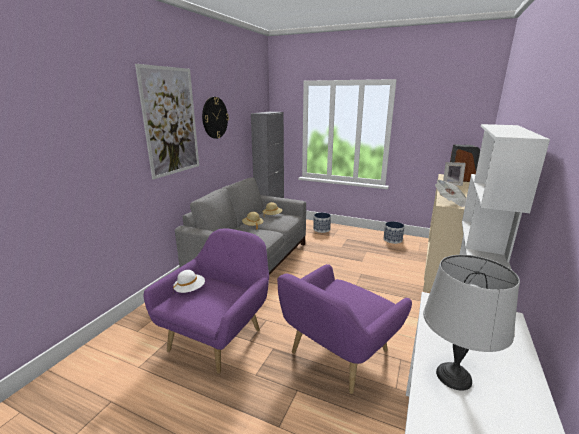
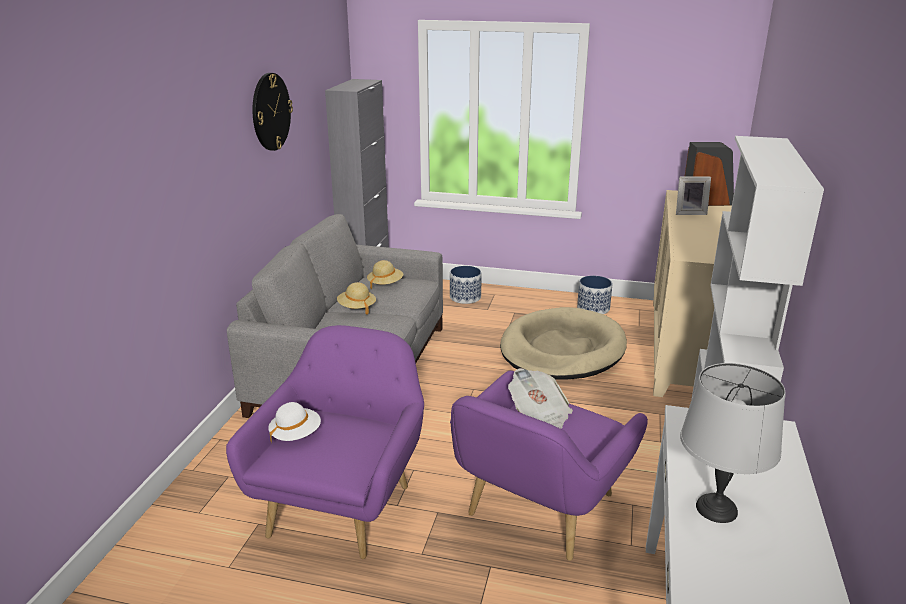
camera: 10 degrees left, 5 degrees up
(171, 122) = (209, 136): picture -> none
(370, 260) = (562, 349): none -> beige dog bed
(450, 202) = (691, 250): newspaper -> newspaper (539, 414)

